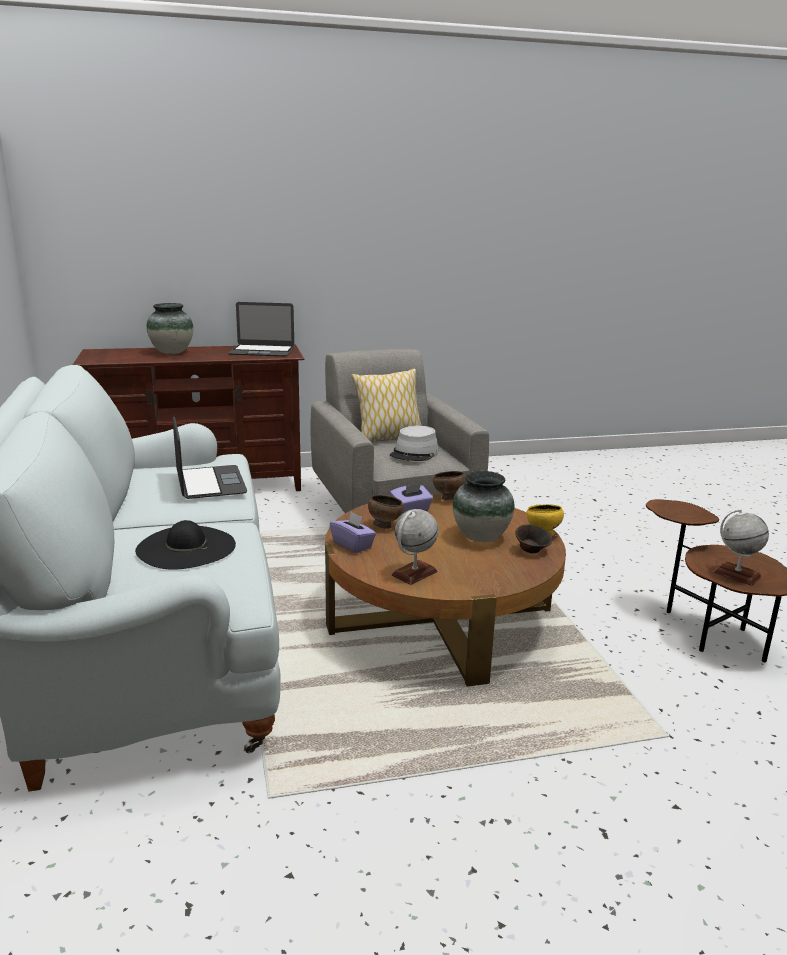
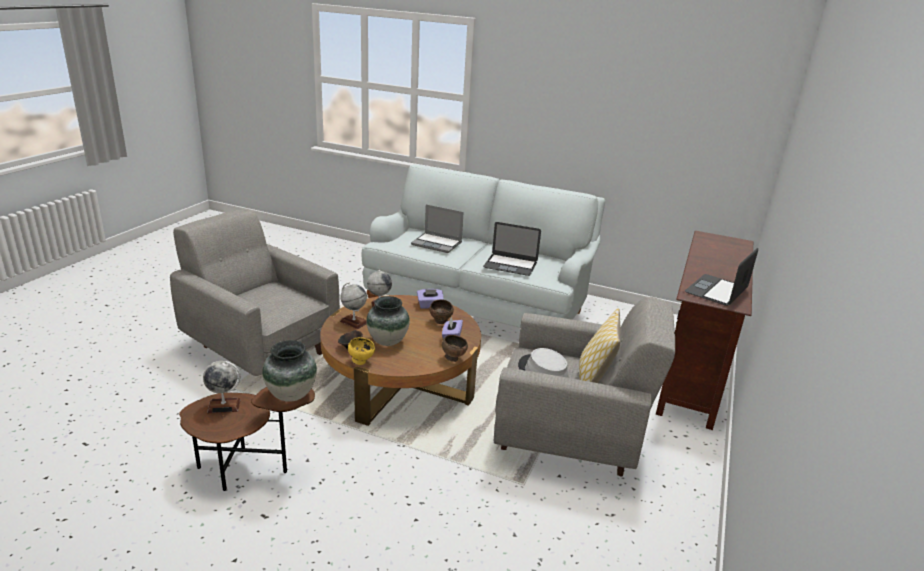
camera: 125 degrees right, 5 degrees up
(171, 352) = (724, 260): vase -> vase (292, 395)
(186, 547) = (437, 244): black hat -> laptop
(480, 573) = (353, 322): none -> globe
(562, 785) = (260, 348): none -> grey armchair

